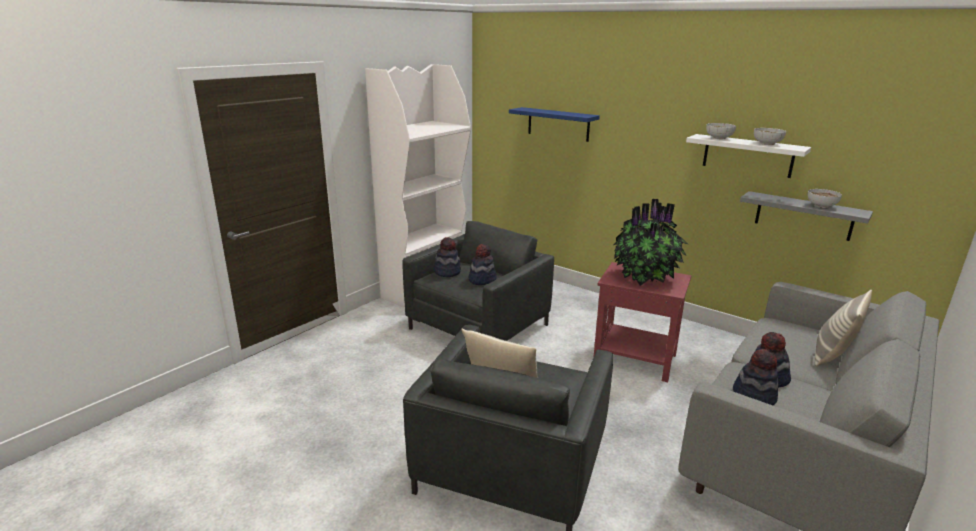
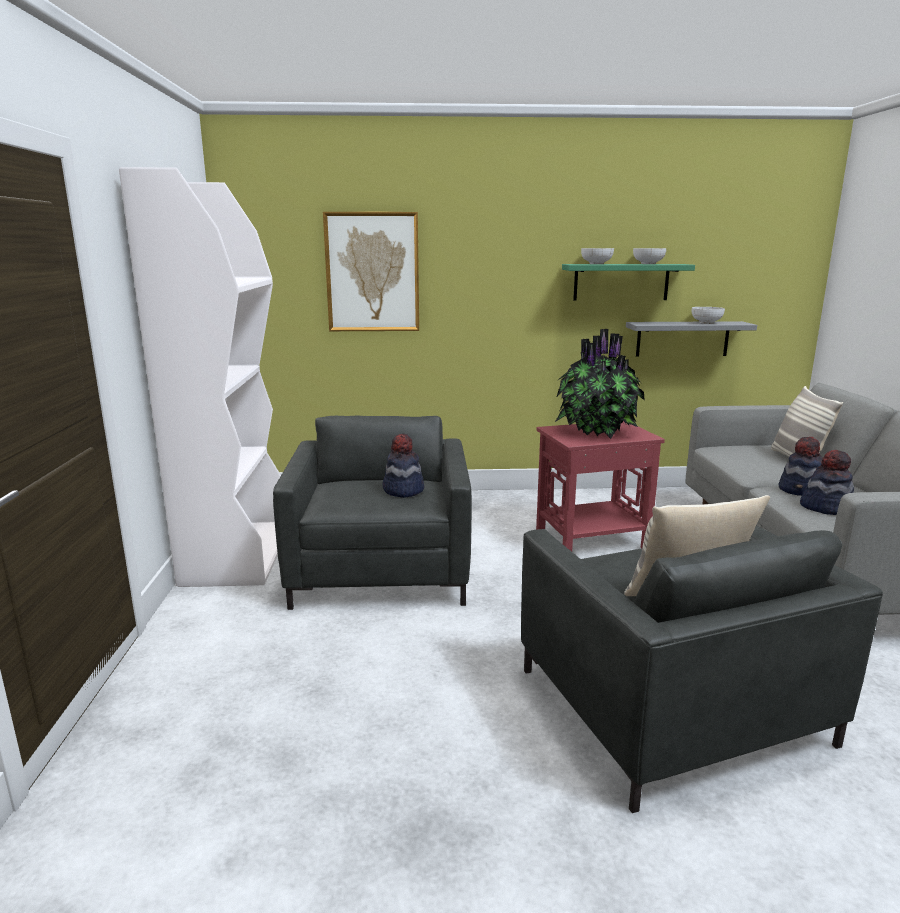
camera: 40 degrees left, 5 degrees down
(447, 272) = (340, 494): hat -> none
(558, 124) = (372, 272): blue shelf -> picture
(747, 155) = (621, 282): white shelf -> green shelf

